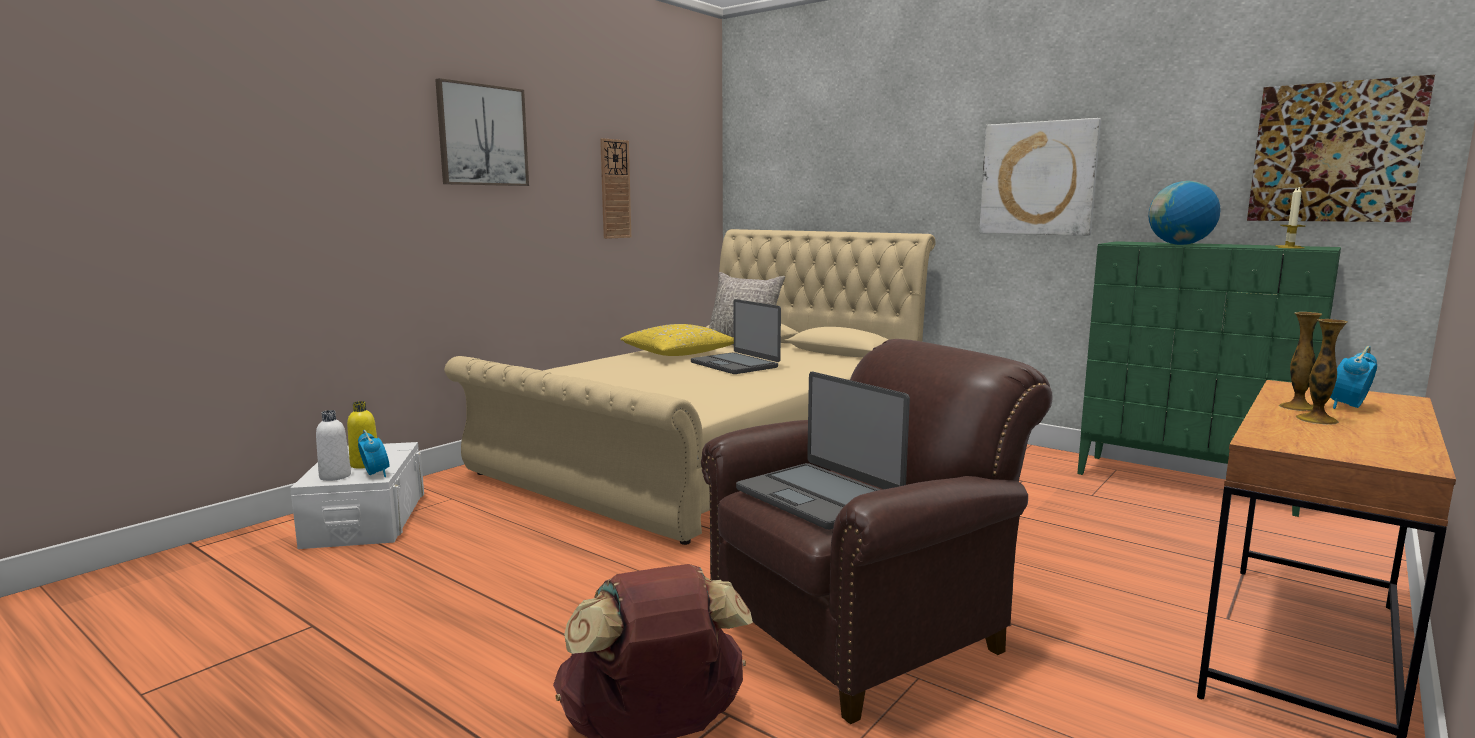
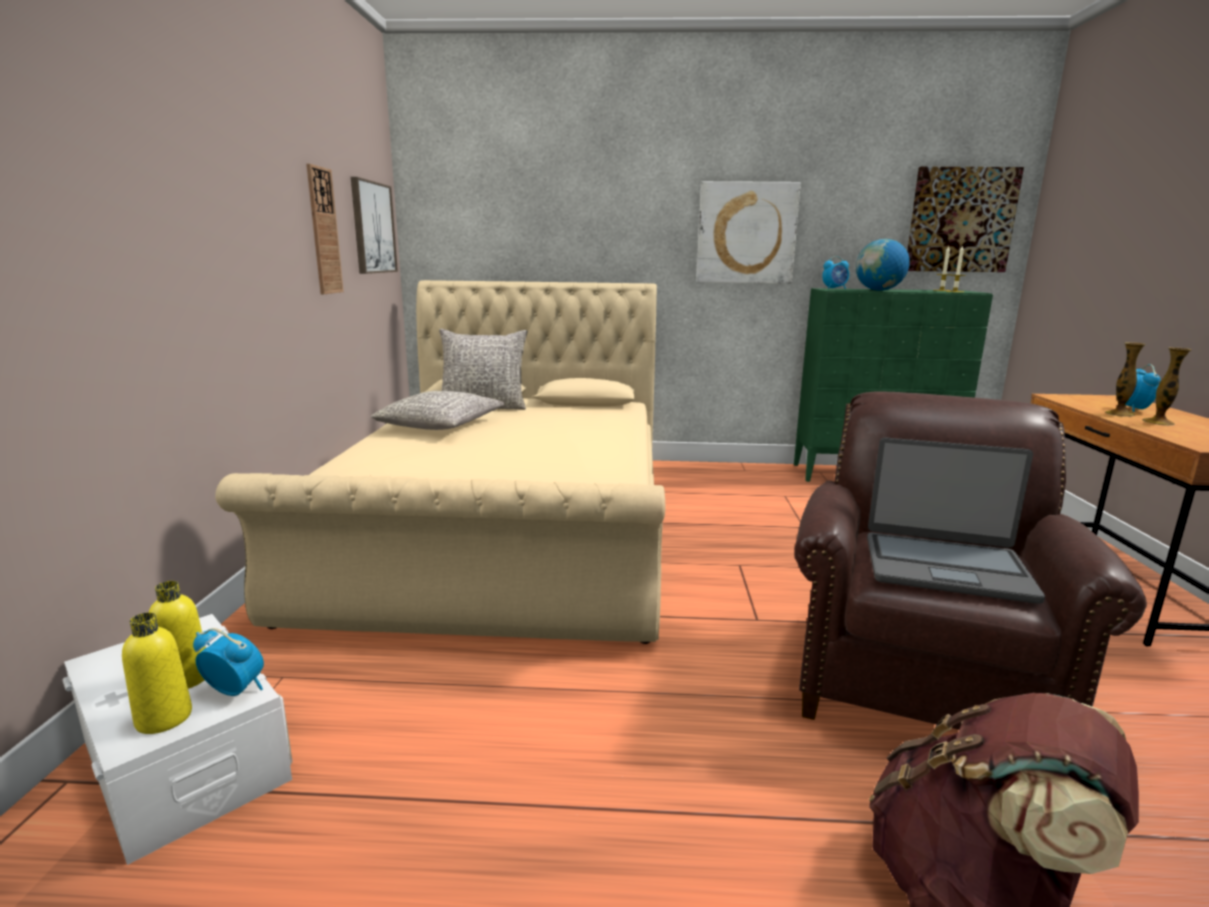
camera: 35 degrees left, 5 degrees up
(335, 476) = (164, 718): white bottle -> yellow bottle
(482, 135) = (192, 142): picture -> picture (372, 228)
(679, 354) = (441, 426): yellow pillow -> grey pillow
(735, 365) = (530, 430): laptop -> none
(1136, 242) = (834, 289): none -> alarm clock

